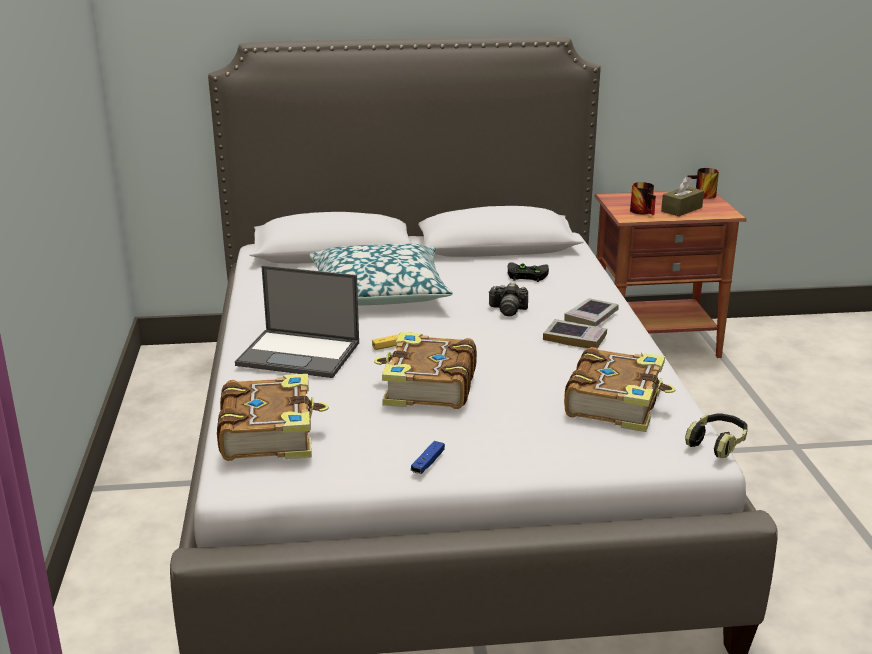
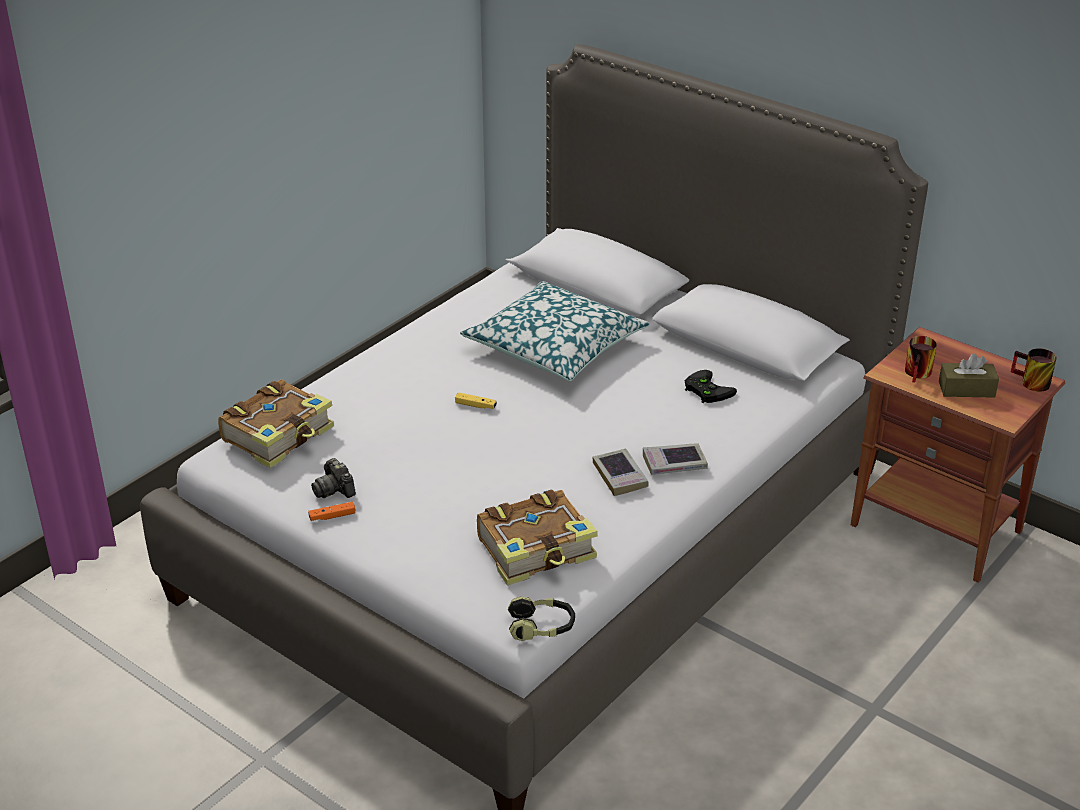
camera: 45 degrees right, 10 degrees up
(300, 354) = (401, 378): laptop -> none
(427, 387) = (432, 456): book -> none
(428, 463) = (332, 516): blue game controller -> orange game controller
(508, 310) = (622, 419): camera -> camera (334, 489)

